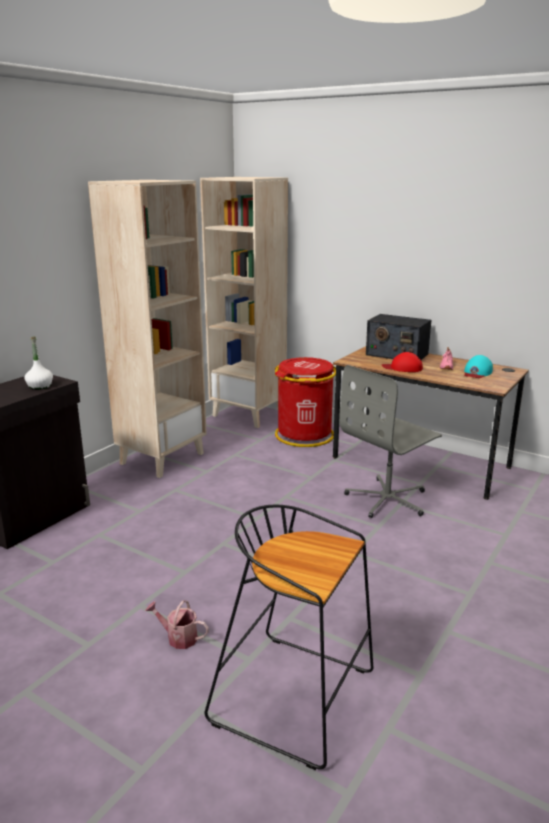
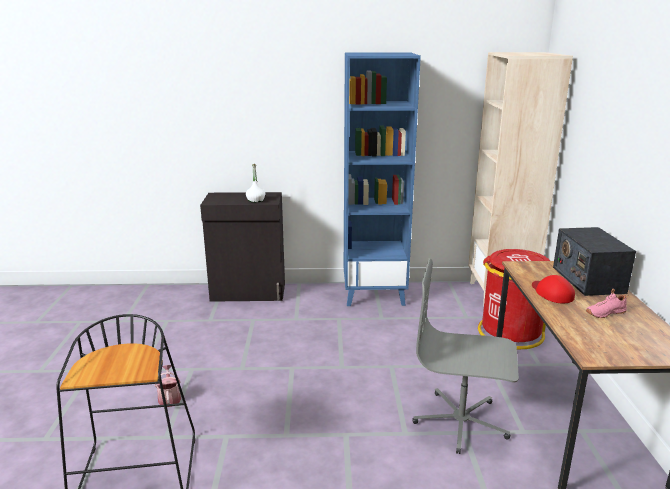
camera: 55 degrees right, 0 degrees up
(162, 458) = (374, 294): beige bookcase -> blue bookcase
(477, 372) = (624, 334): turquoise cap -> none

